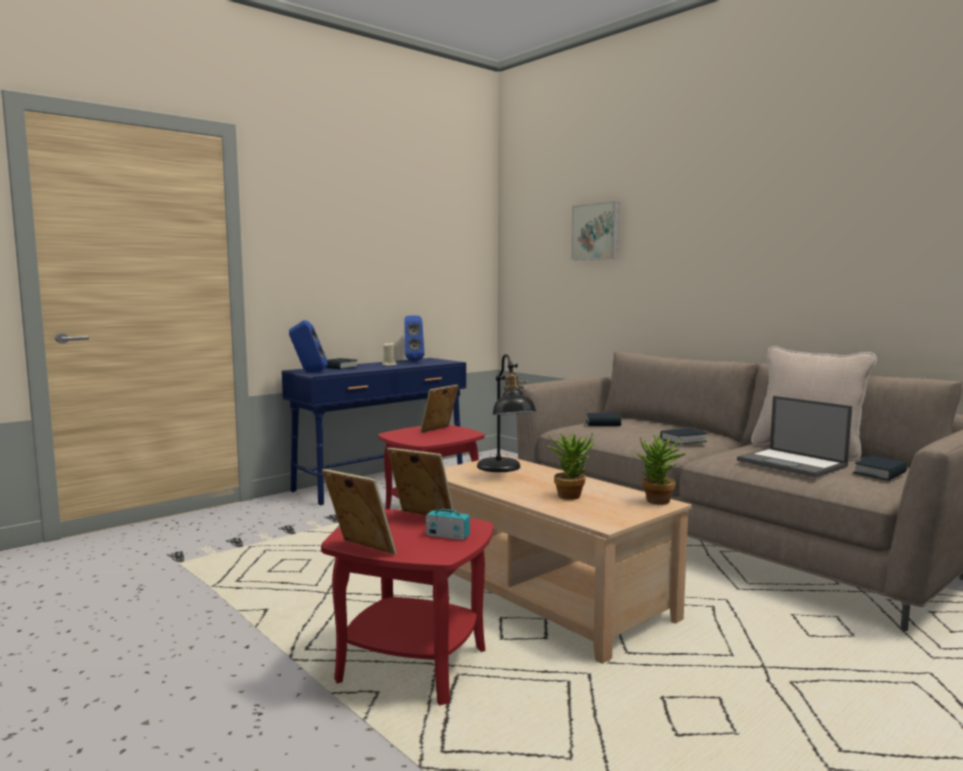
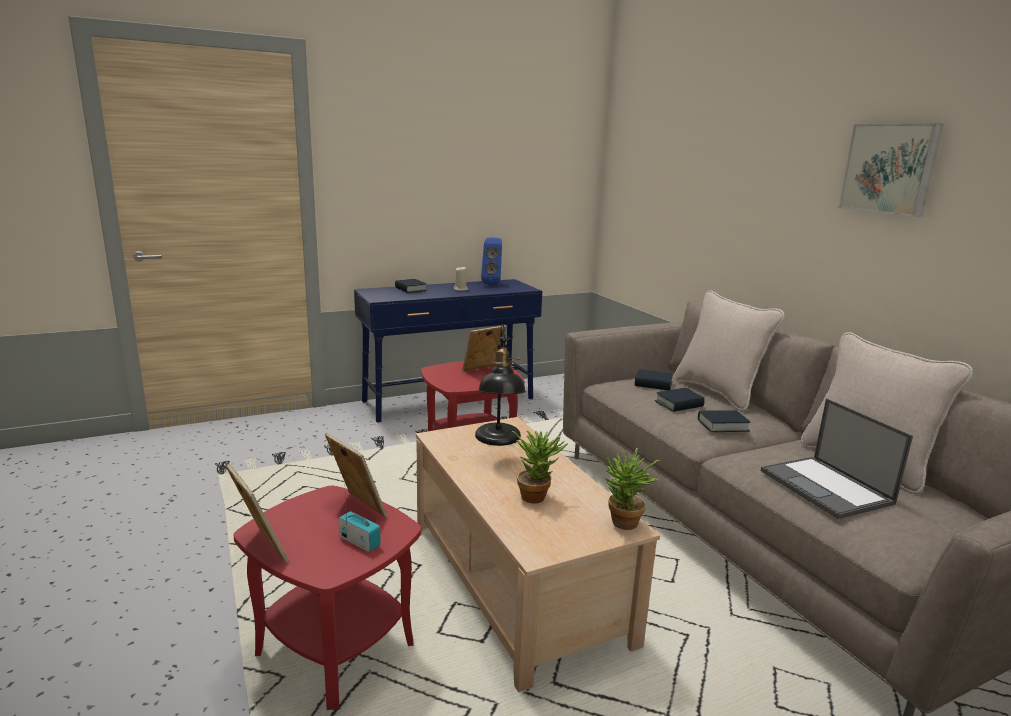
camera: 15 degrees right, 10 degrees up
(308, 372) = (374, 294): blue speaker -> none
(596, 231) = (695, 158): picture -> picture (890, 169)
(660, 424) = (718, 392): none -> beige pillow
(880, 473) = (931, 525): book -> book (679, 404)

